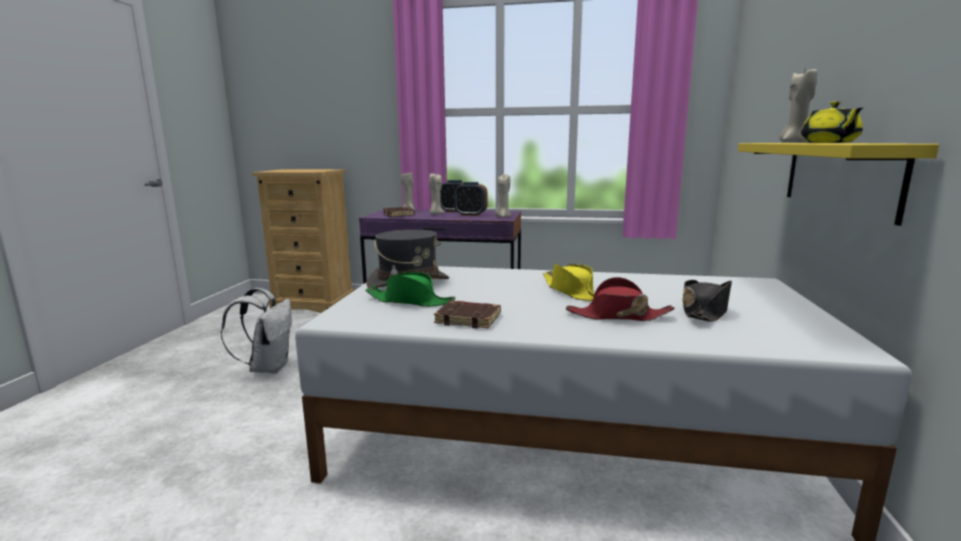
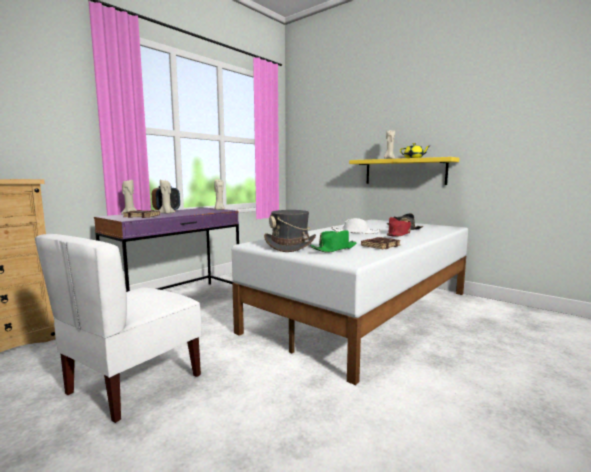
camera: 60 degrees left, 5 degrees down
(268, 367) = (133, 384): white backpack -> white chair
(470, 215) = (193, 211): alarm clock -> none
(571, 291) = (355, 233): yellow hat -> white hat

